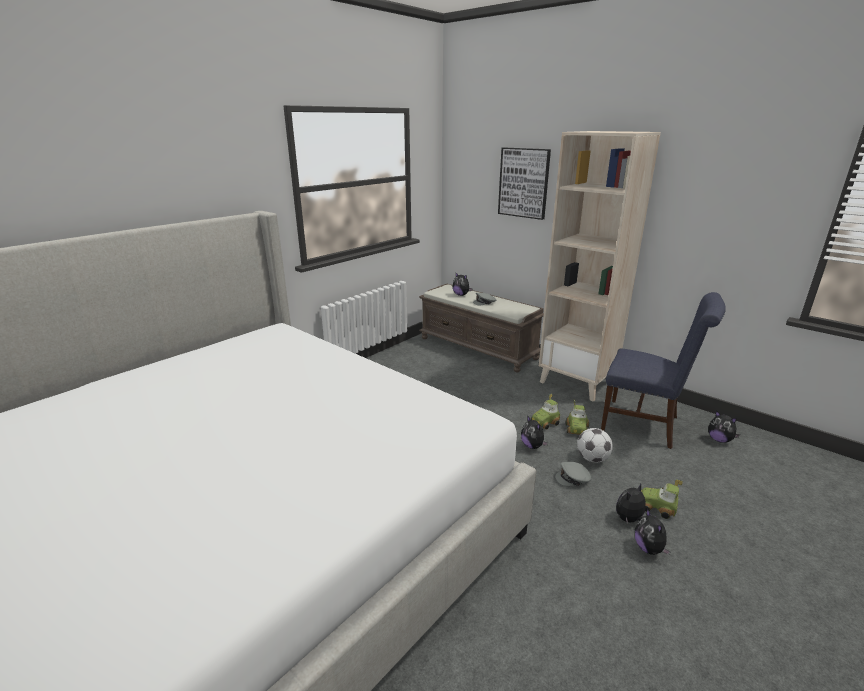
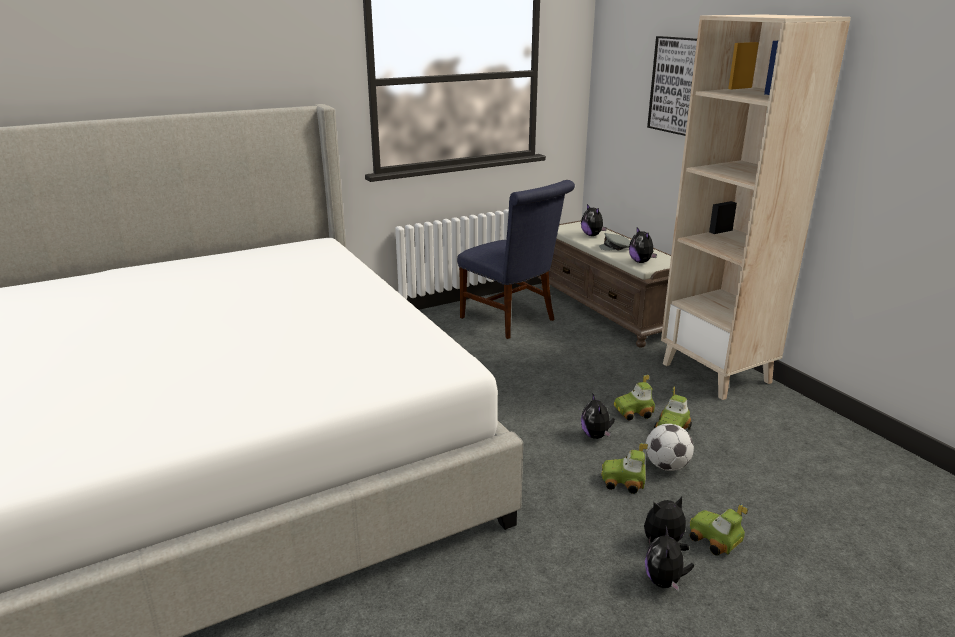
camera: 20 degrees right, 0 degrees up
(573, 478) = (623, 482): grey cap -> toy car
(645, 424) = (779, 442): blue chair -> blue chair (512, 320)
(719, 440) = (882, 483): plush toy -> plush toy (641, 262)

